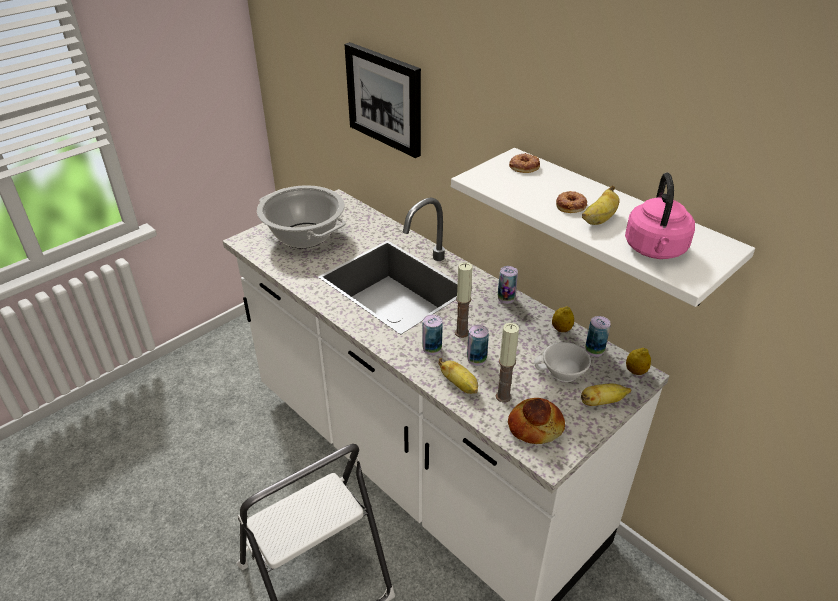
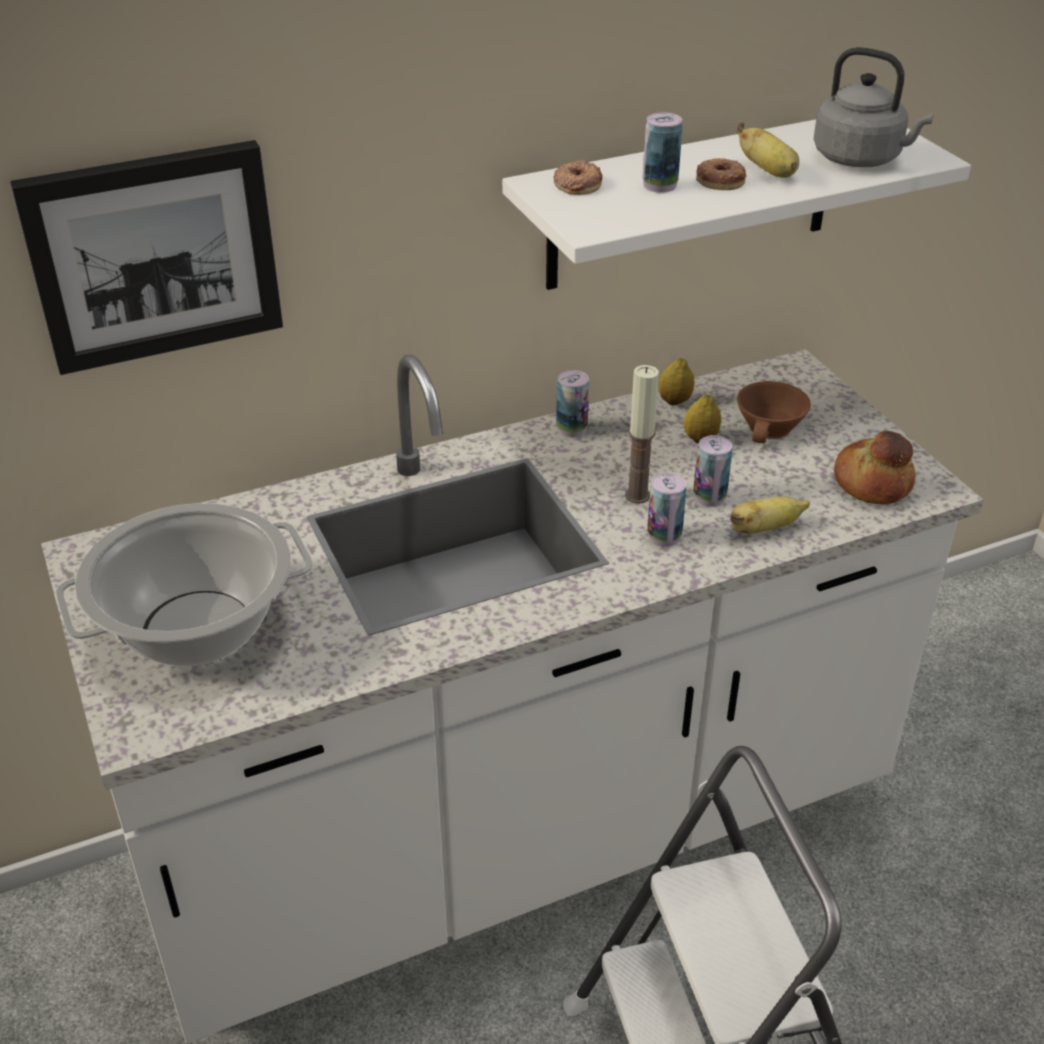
camera: 70 degrees left, 0 degrees up
(503, 396) = (802, 494): candle -> none
(562, 373) = (772, 429): white cup -> brown cup
(594, 350) = (733, 388): can -> can (659, 185)
(602, 402) = (840, 415): banana -> none
(635, 371) = (789, 370): lemon -> lemon (700, 439)
(655, 250) = (861, 159): pink kettle -> grey kettle

